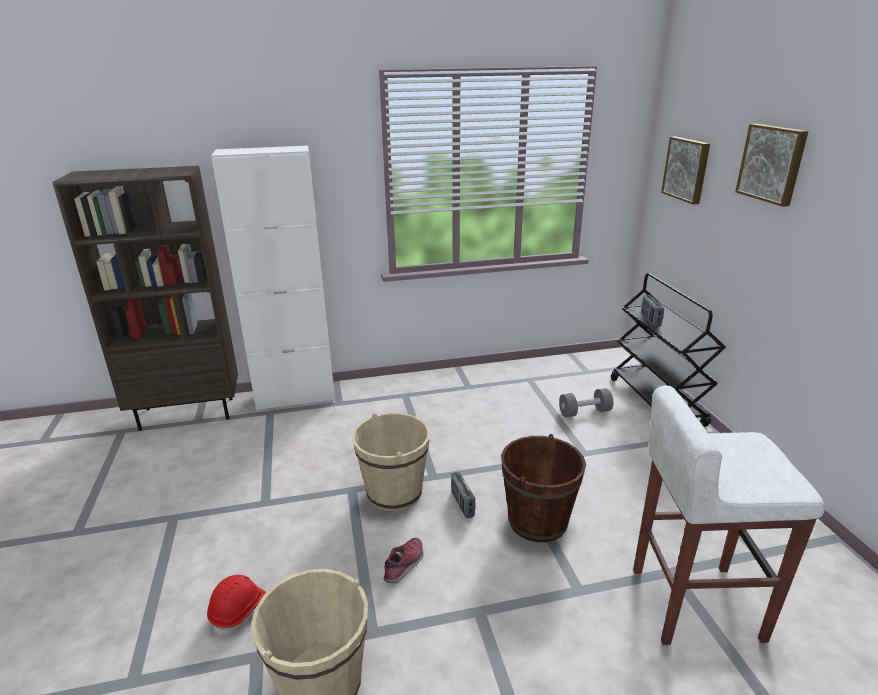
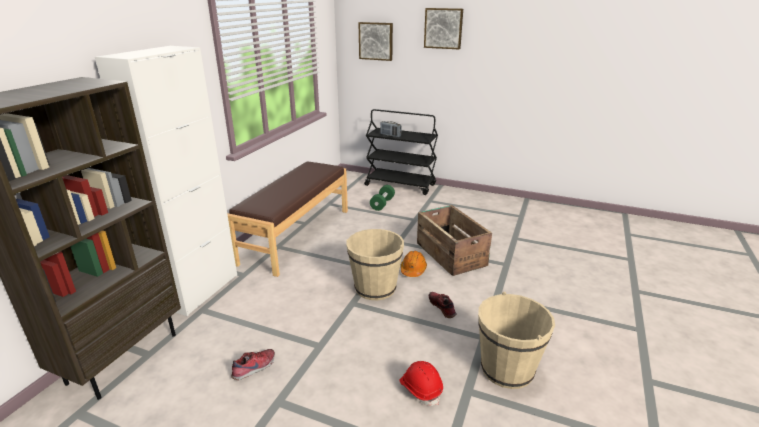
camera: 55 degrees left, 0 degrees up
(210, 481) = (254, 368): none -> shoe
(437, 394) = (296, 235): none -> brown bench
(462, 504) = (413, 270): radio -> orange hard hat
(538, 521) = (450, 254): brown bucket -> crate
(584, 412) = (382, 204): grey dumbbell -> green dumbbell
(693, 602) = (535, 242): white stool -> none

